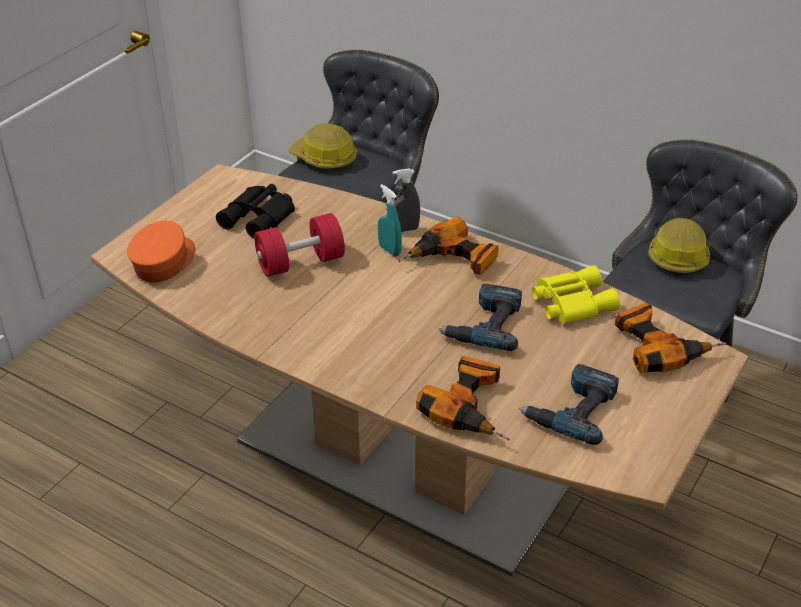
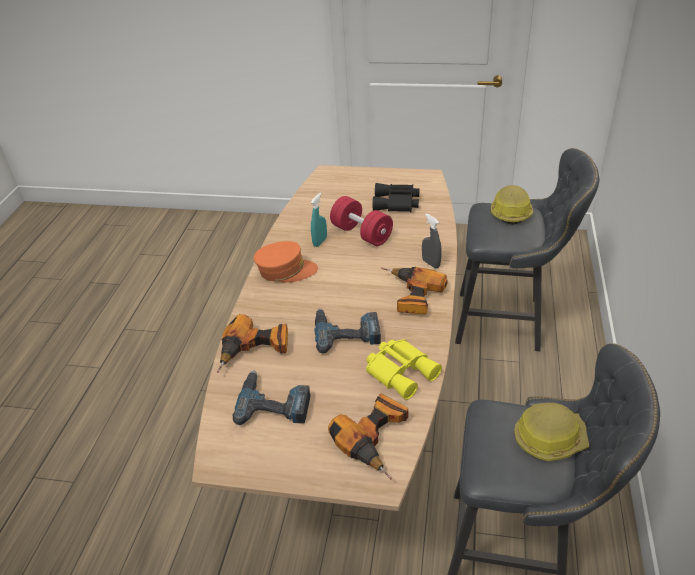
camera: 70 degrees right, 0 degrees up
(164, 262) = (328, 188): orange cap -> orange cap (286, 270)
(389, 250) = (402, 264): turquoise spray bottle -> turquoise spray bottle (320, 242)

